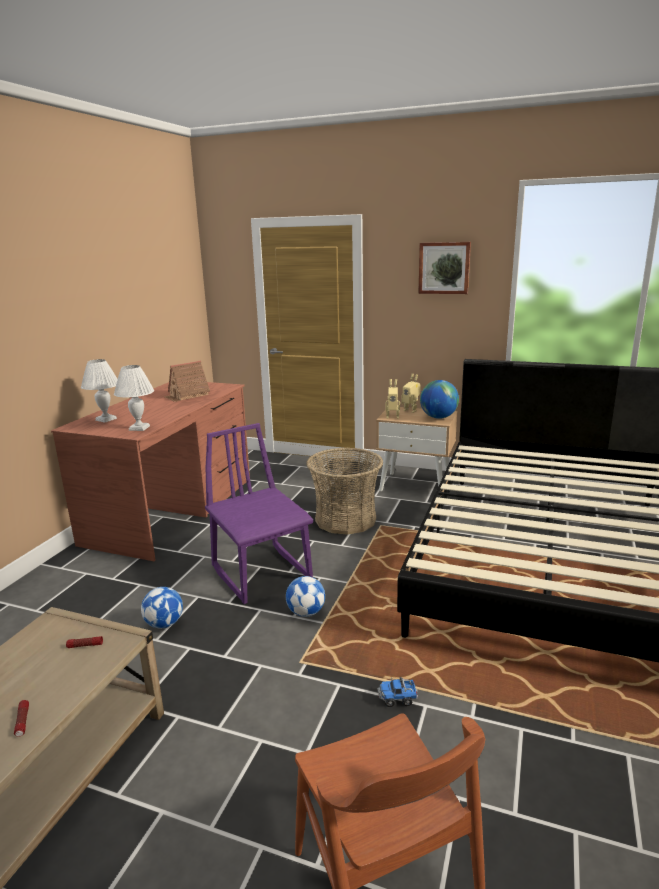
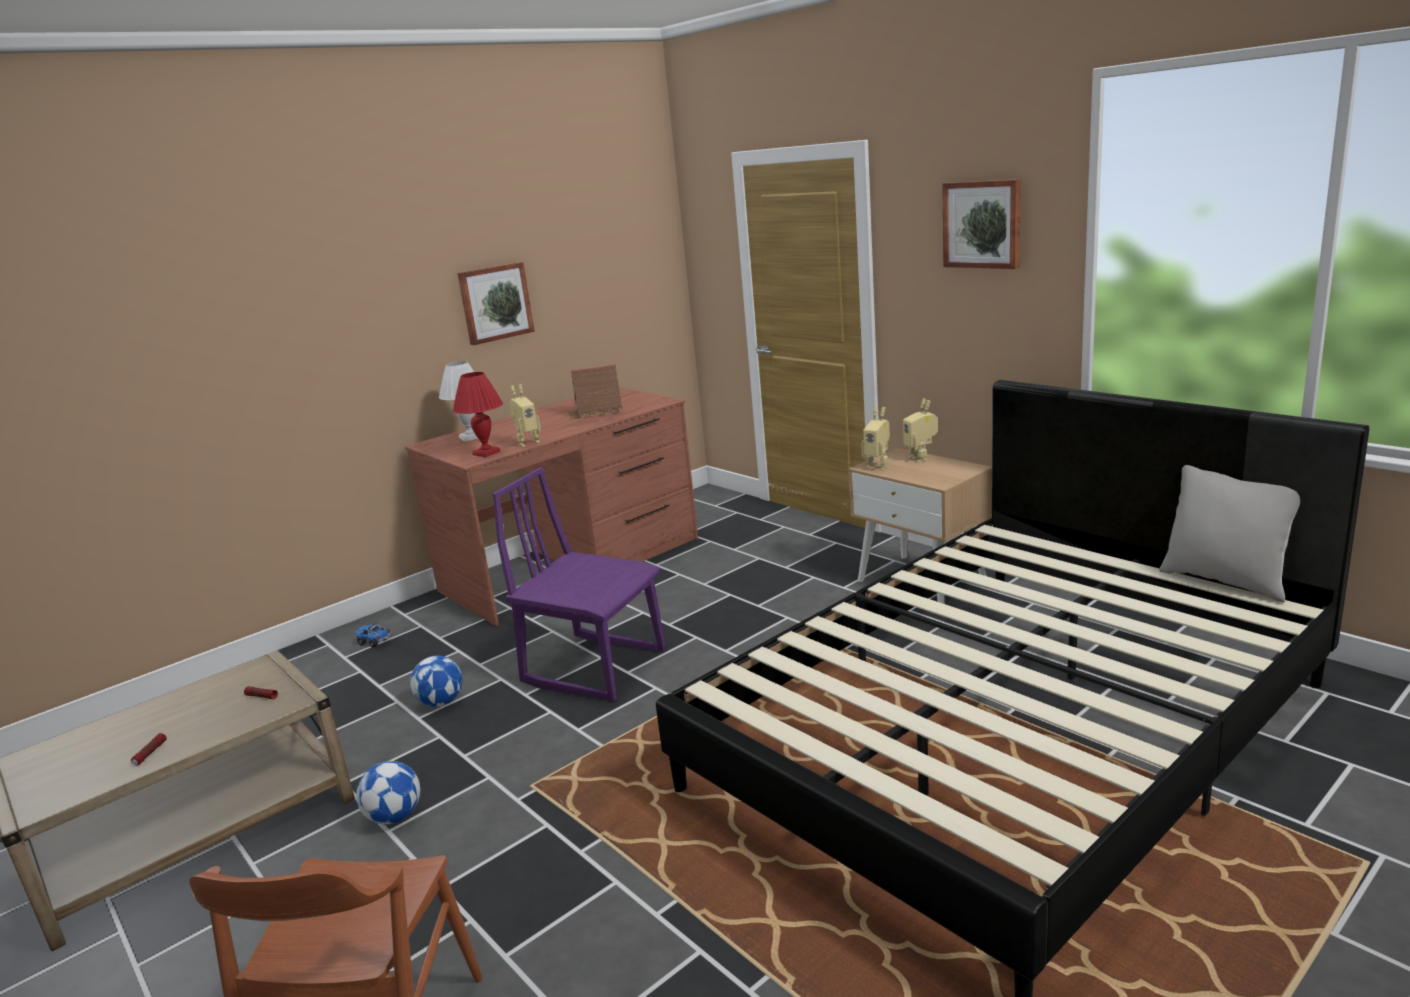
camera: 30 degrees right, 0 degrees up
(103, 316) = (495, 303): none -> picture
(140, 428) = (487, 453): white table lamp -> red table lamp
(164, 418) = (527, 443): none -> toy robot
(262, 573) = (595, 666): purple chair -> purple chair turned 60 degrees counterclockwise
(306, 612) = (596, 728): football -> football (395, 817)
(345, 519) = (767, 615): basket -> none
(397, 698) = (593, 862): toy truck -> toy truck (374, 642)
(438, 417) = (946, 475): globe -> none
(606, 457) = (1225, 580): none -> grey pillow

